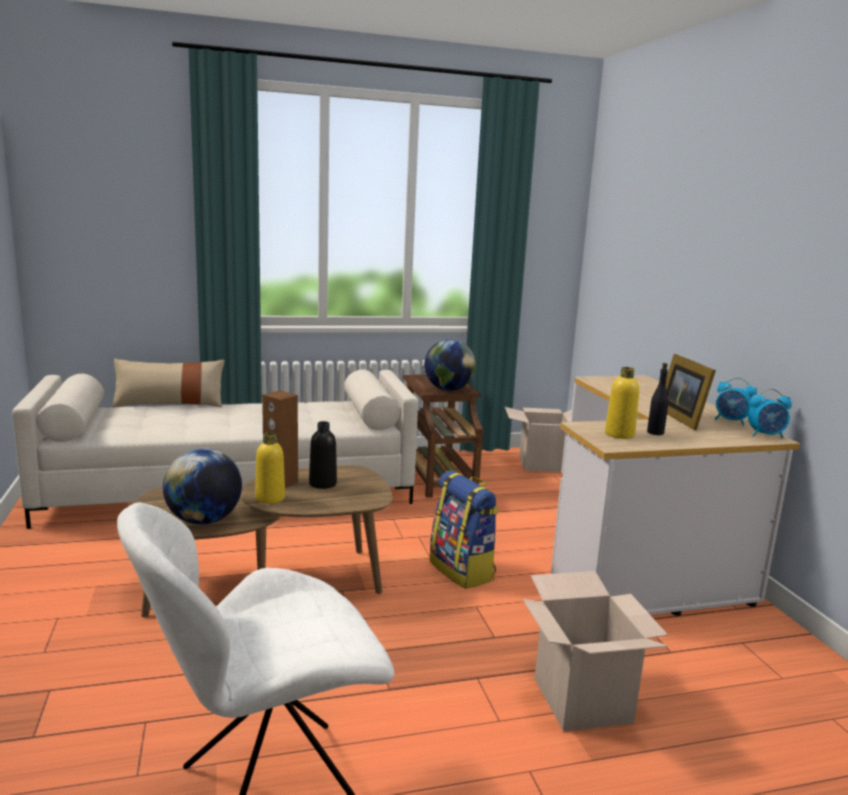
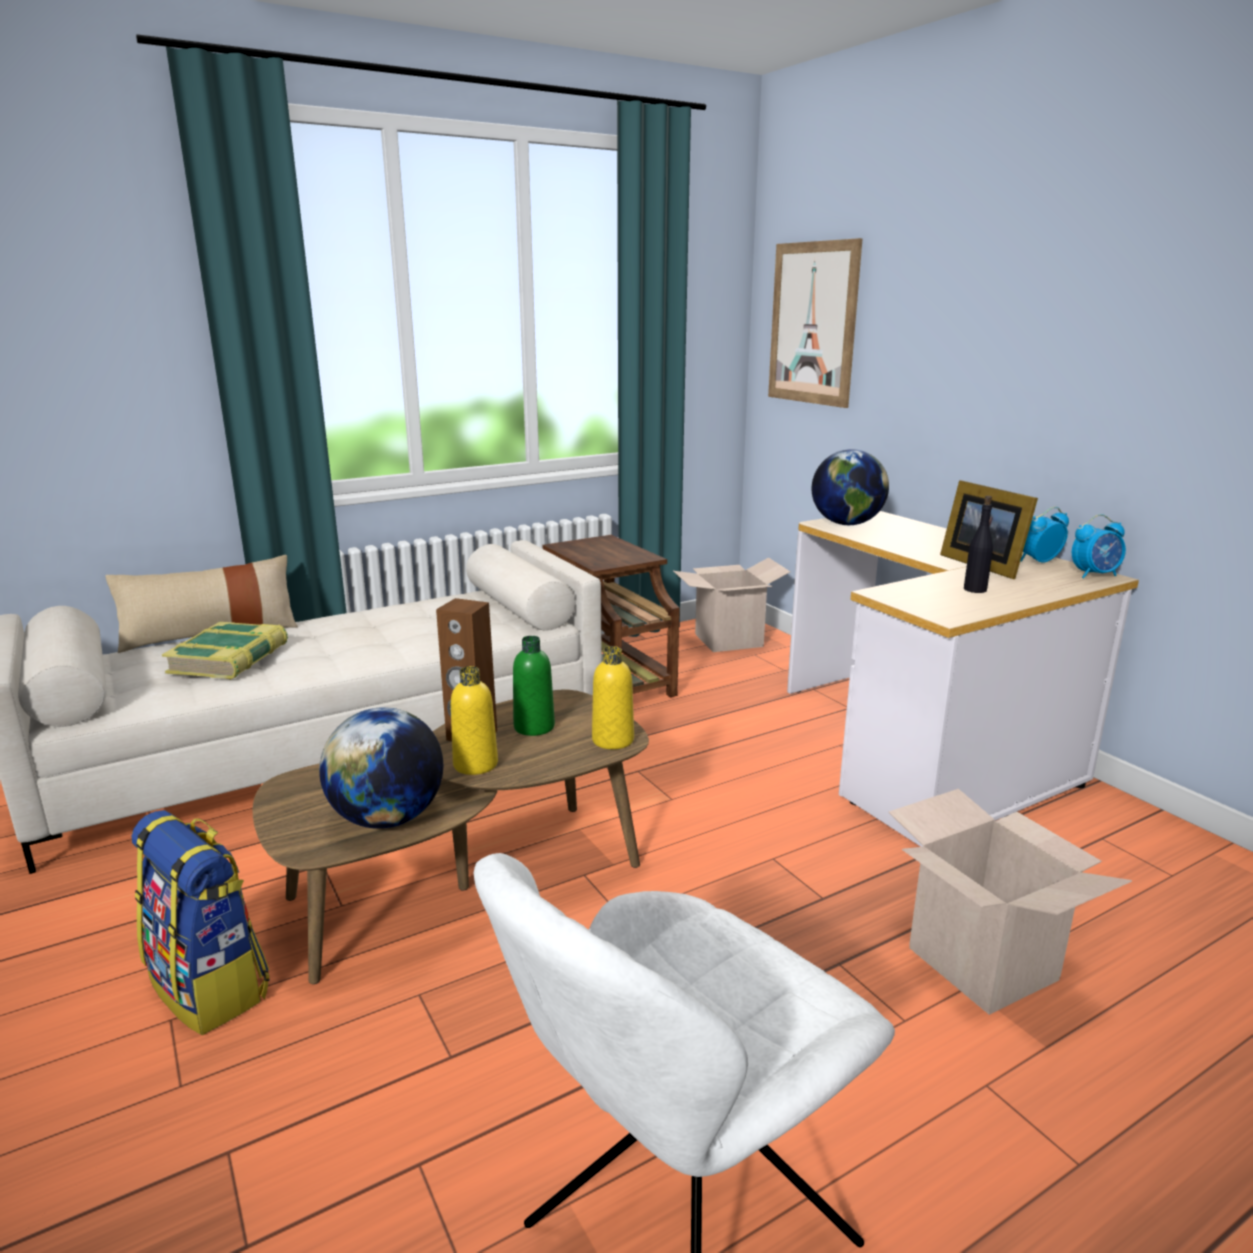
camera: 15 degrees left, 5 degrees up
(170, 419) = (230, 659): none -> book
(322, 484) = (534, 727): black bottle -> green bottle
(448, 389) = (621, 559): globe -> globe (846, 524)
(463, 571) = (725, 810): backpack -> backpack (211, 987)
(619, 235) = (813, 324): none -> picture
(619, 434) = (938, 599): yellow bottle -> yellow bottle (613, 740)
(731, 421) = (1038, 561): alarm clock -> alarm clock turned 135 degrees clockwise

